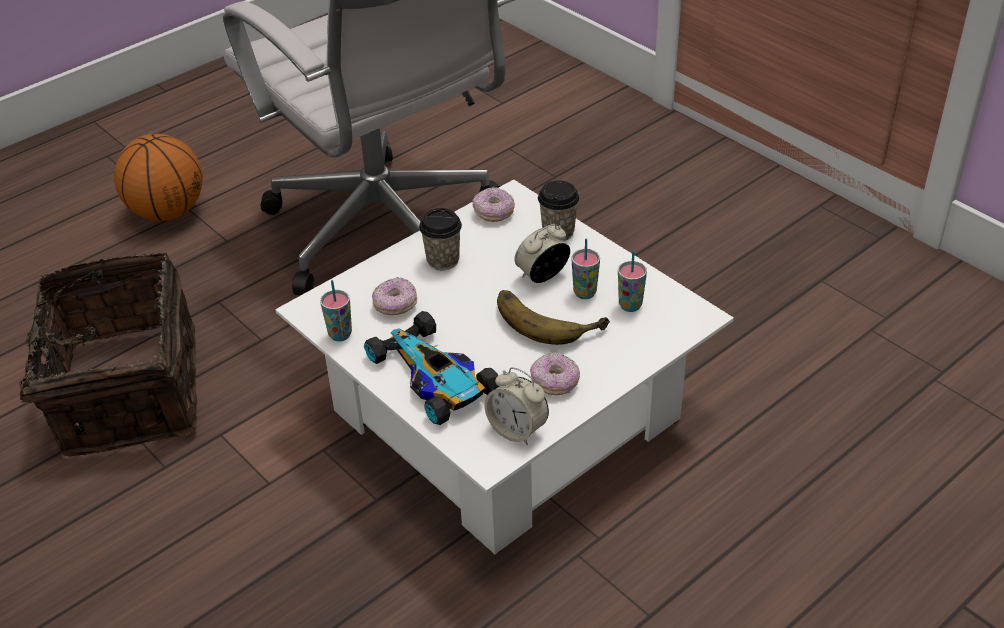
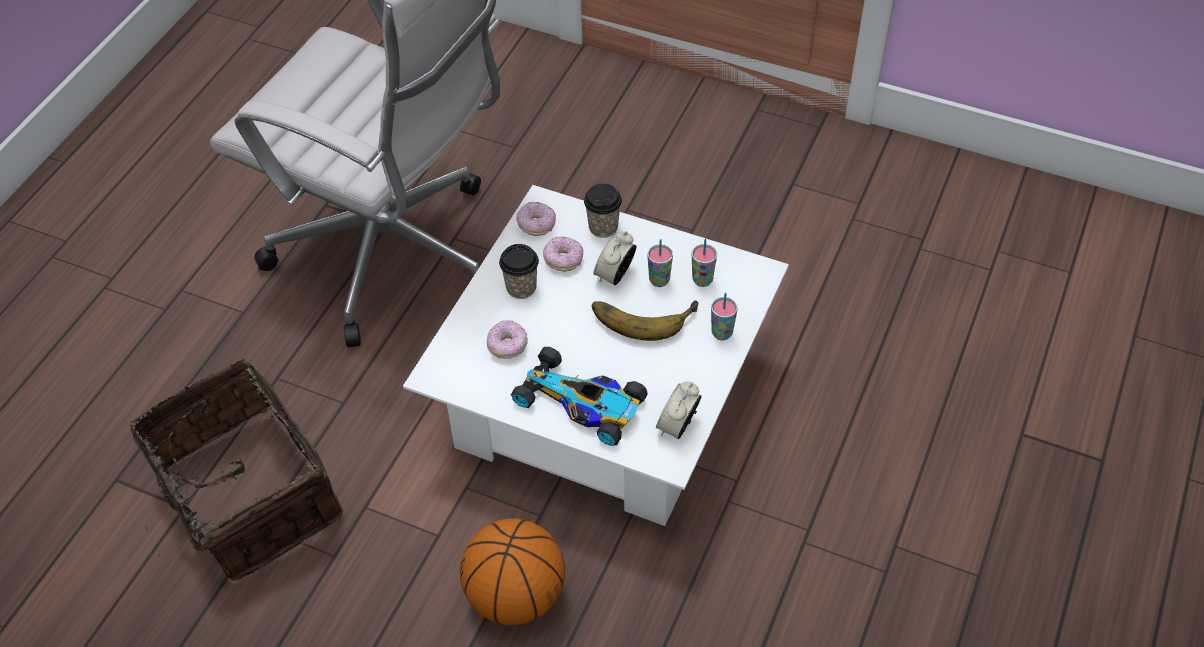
camera: 25 degrees left, 10 degrees up
(167, 212) = (161, 300): basketball -> basketball (515, 596)
(340, 335) = (477, 391): cup -> cup (722, 333)
(517, 430) = (678, 426): alarm clock -> alarm clock turned 105 degrees clockwise
(555, 382) = (683, 373): donut -> donut (563, 260)

